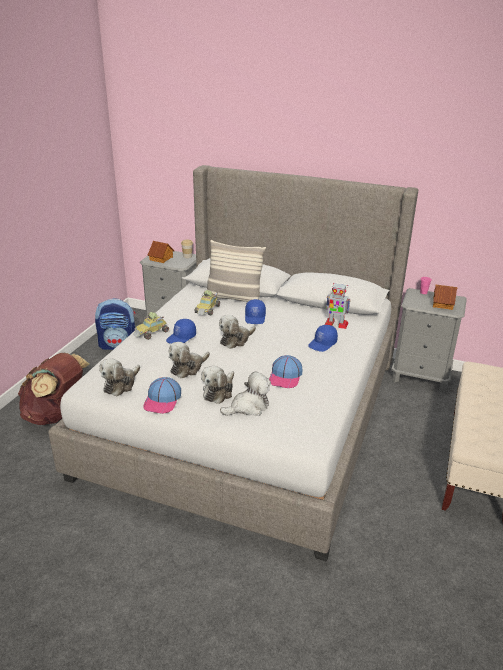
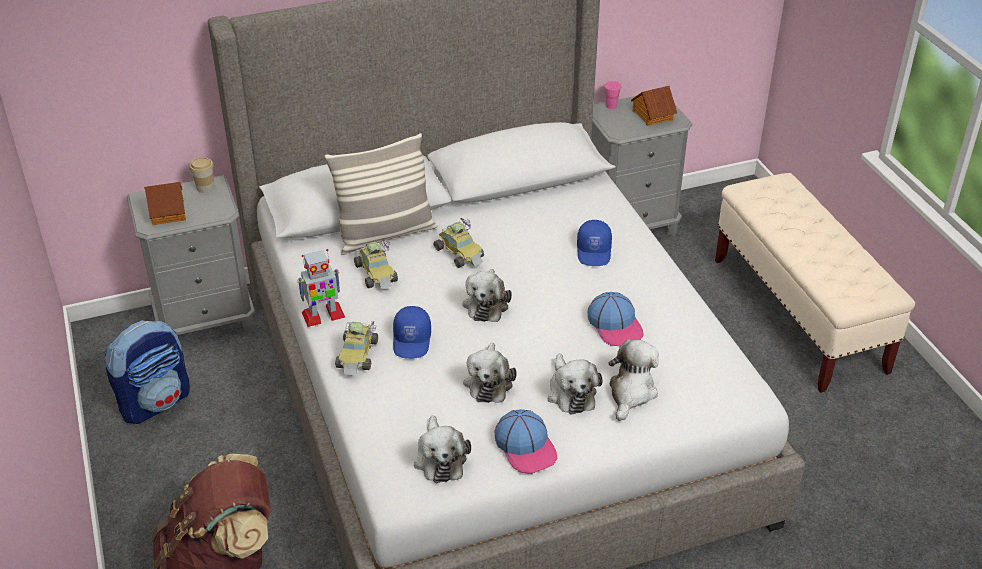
camera: 40 degrees left, 10 degrees up
(255, 318) = (460, 253): blue cap -> toy car
(336, 324) = (569, 211): toy robot -> toy robot (323, 315)

